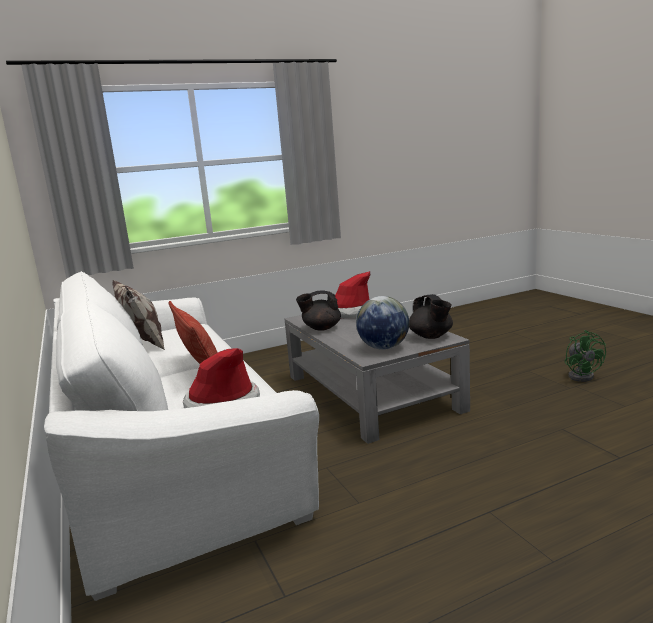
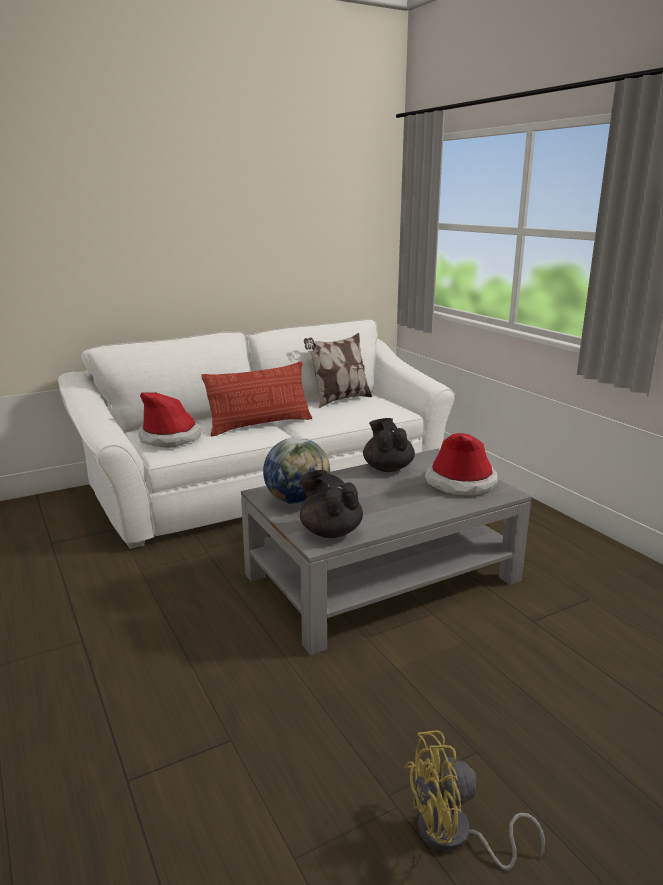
camera: 85 degrees right, 5 degrees up
(431, 336) = (330, 531): black teapot -> black teapot turned 75 degrees clockwise
(582, 375) = (455, 836): green fan -> yellow fan

